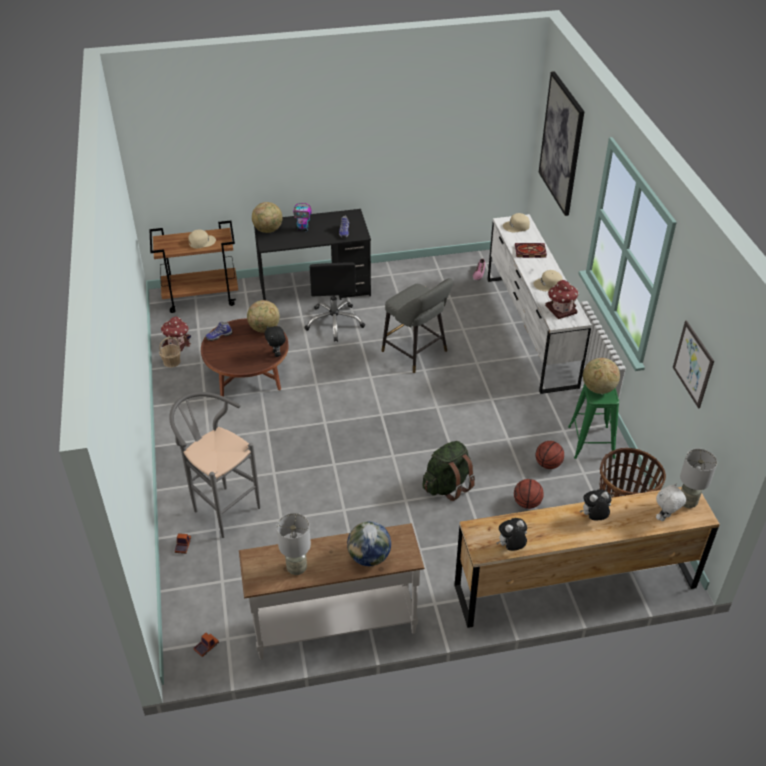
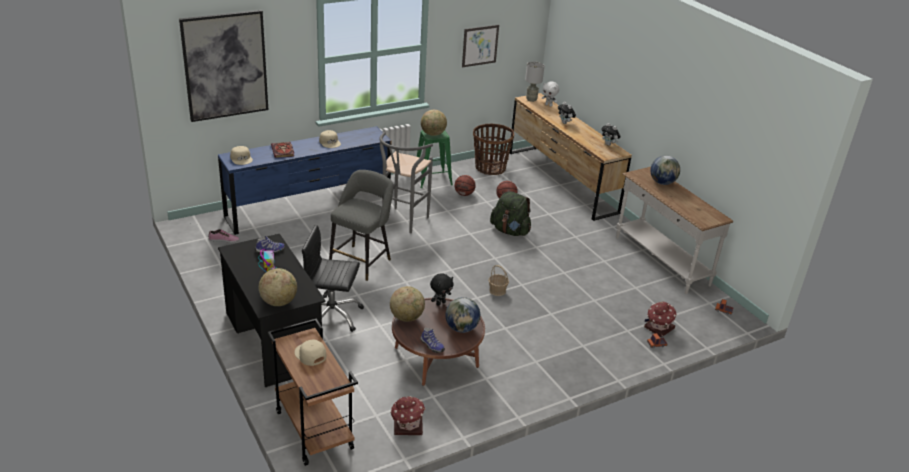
camera: 110 degrees left, 10 degrees down
(171, 361) = (441, 420): basket -> basket (497, 291)
(221, 507) = (605, 333): grey stool -> grey stool (402, 223)
(233, 359) = (461, 328): none -> globe
(297, 568) = (694, 205): grey table lamp -> none
(334, 322) = (331, 316): black office chair -> black office chair turned 150 degrees counterclockwise
(530, 330) = (309, 208): white dresser -> blue dresser
(560, 309) = (362, 137): toy house -> toy house (658, 328)

